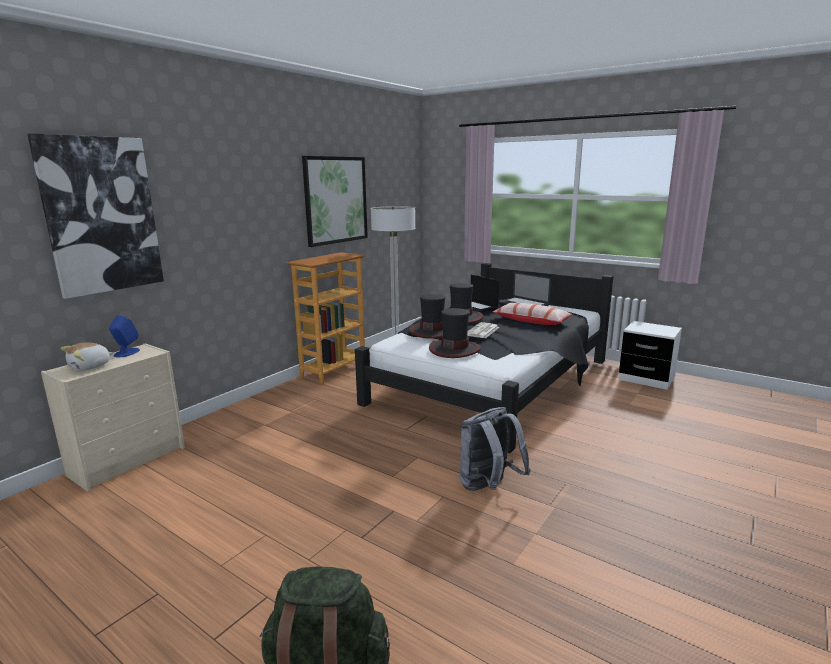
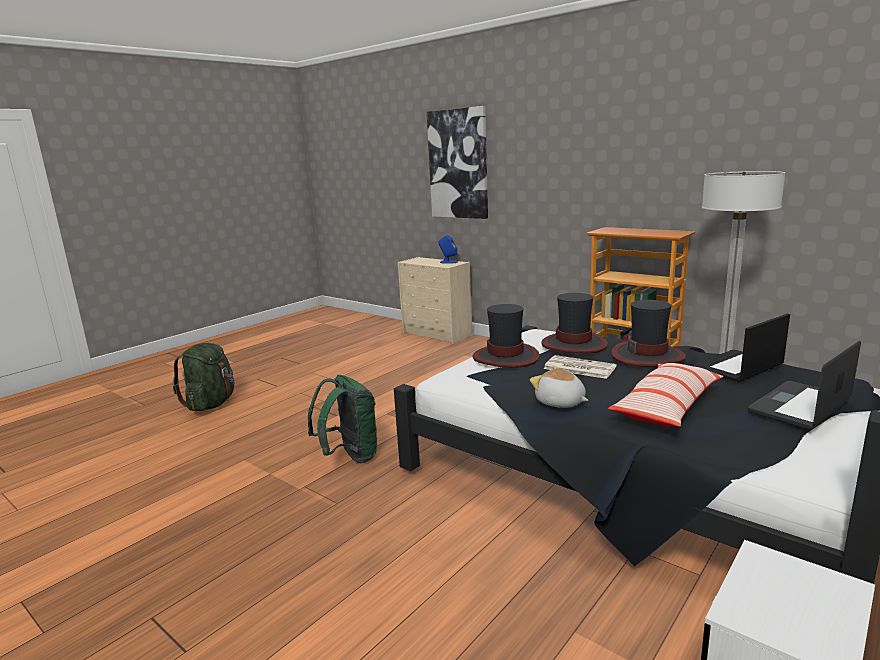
camera: 95 degrees right, 0 degrees up
(90, 366) = (422, 261): plush toy -> plush toy (560, 403)
(335, 200) = (705, 158): picture -> none
(488, 487) = (349, 456): grey backpack -> green backpack

